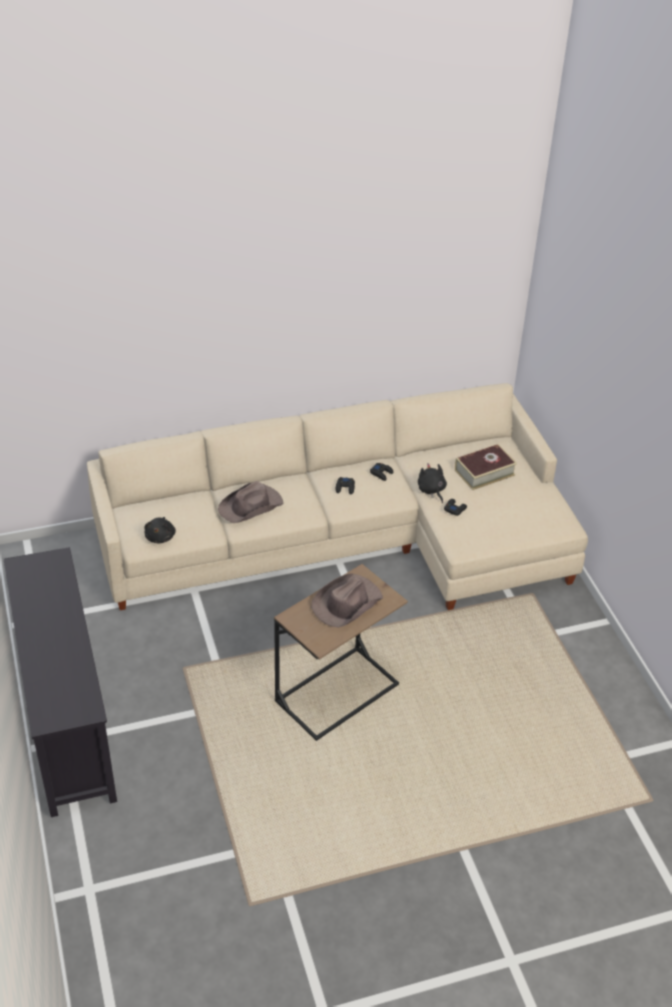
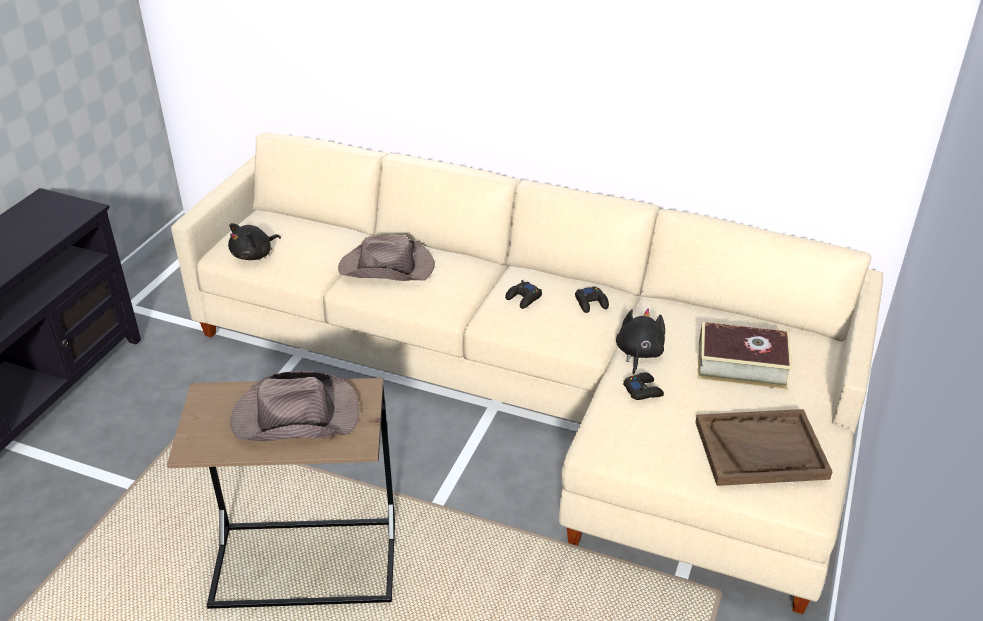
camera: 40 degrees right, 5 degrees down
(531, 511) = (761, 449): none -> brown tray

